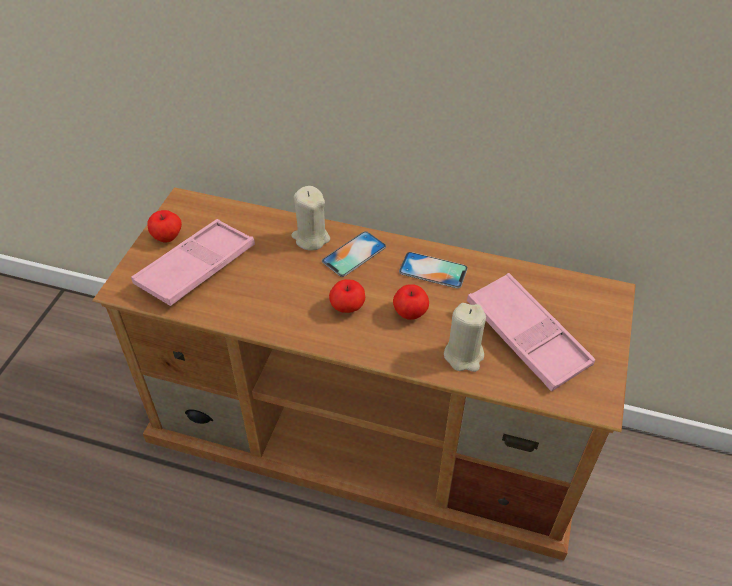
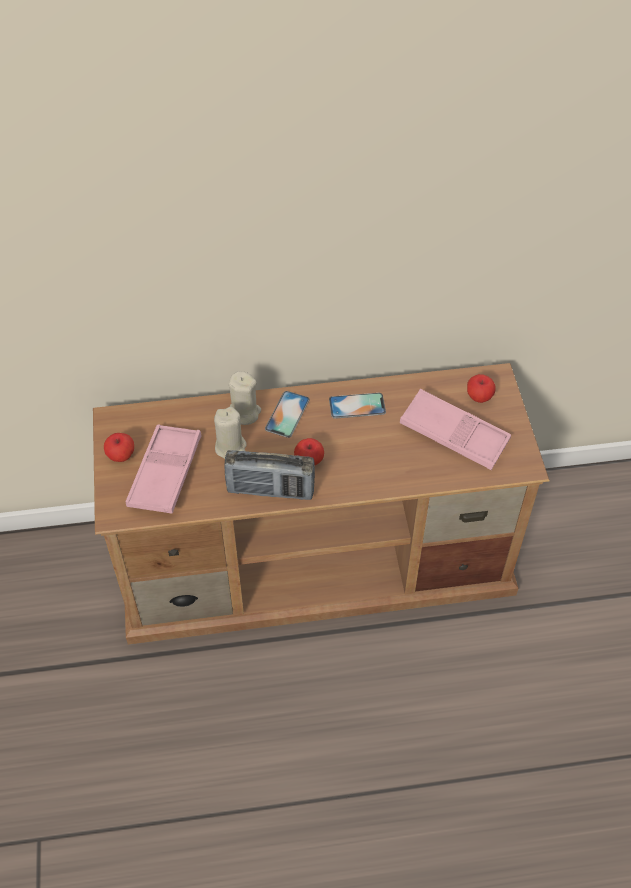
camera: 25 degrees left, 5 degrees up
(289, 322) = (270, 490): none -> radio
(410, 313) = (359, 447): apple -> apple (479, 397)
(464, 355) = (416, 466): beige candle -> beige candle (231, 447)

